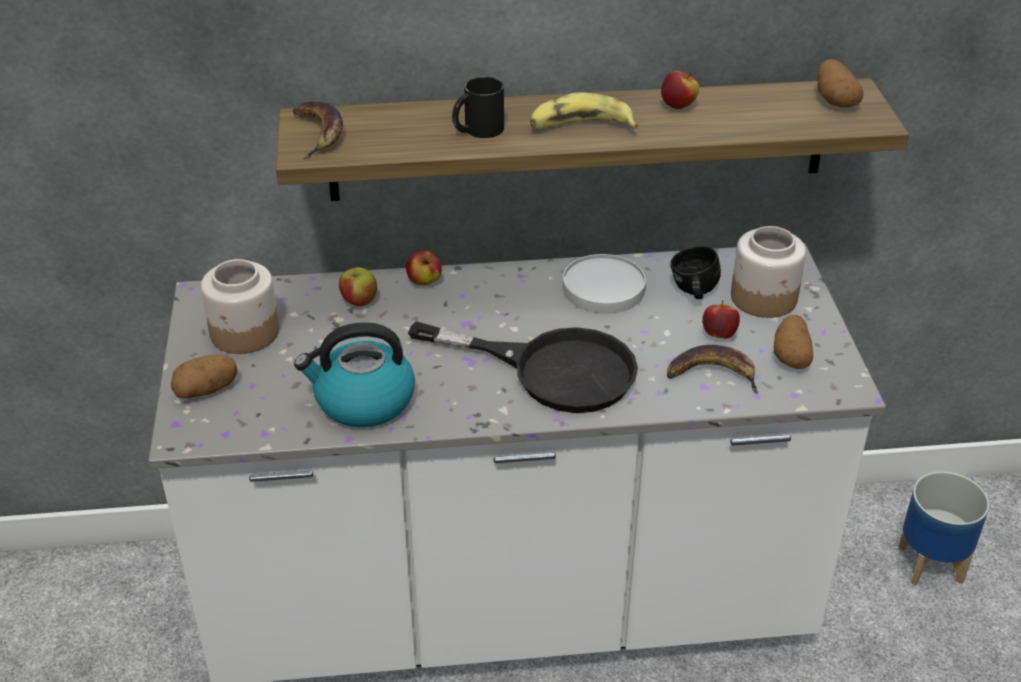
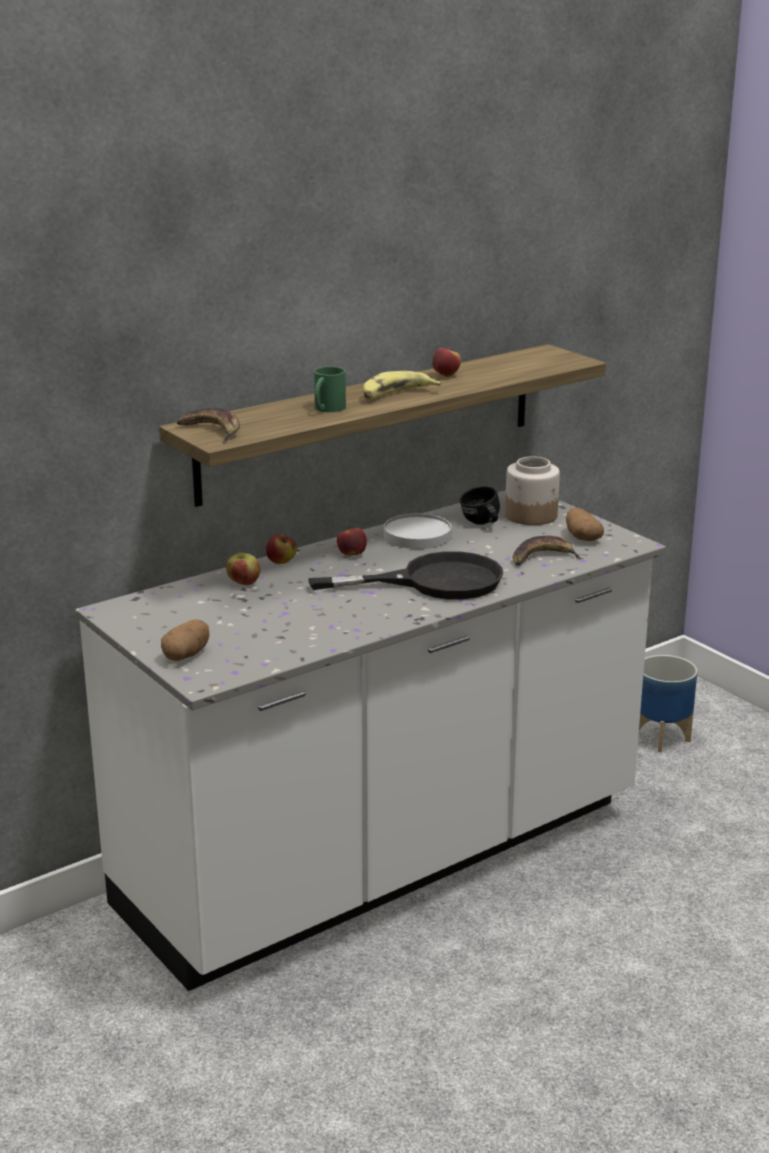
camera: 30 degrees left, 15 degrees down
(245, 333) = (175, 620): jar -> none
(363, 401) = (318, 630): kettle -> none
(477, 130) = (327, 409): black mug -> green mug
(719, 334) = (523, 539): apple -> apple (351, 554)
(834, 100) = (540, 356): potato -> none

